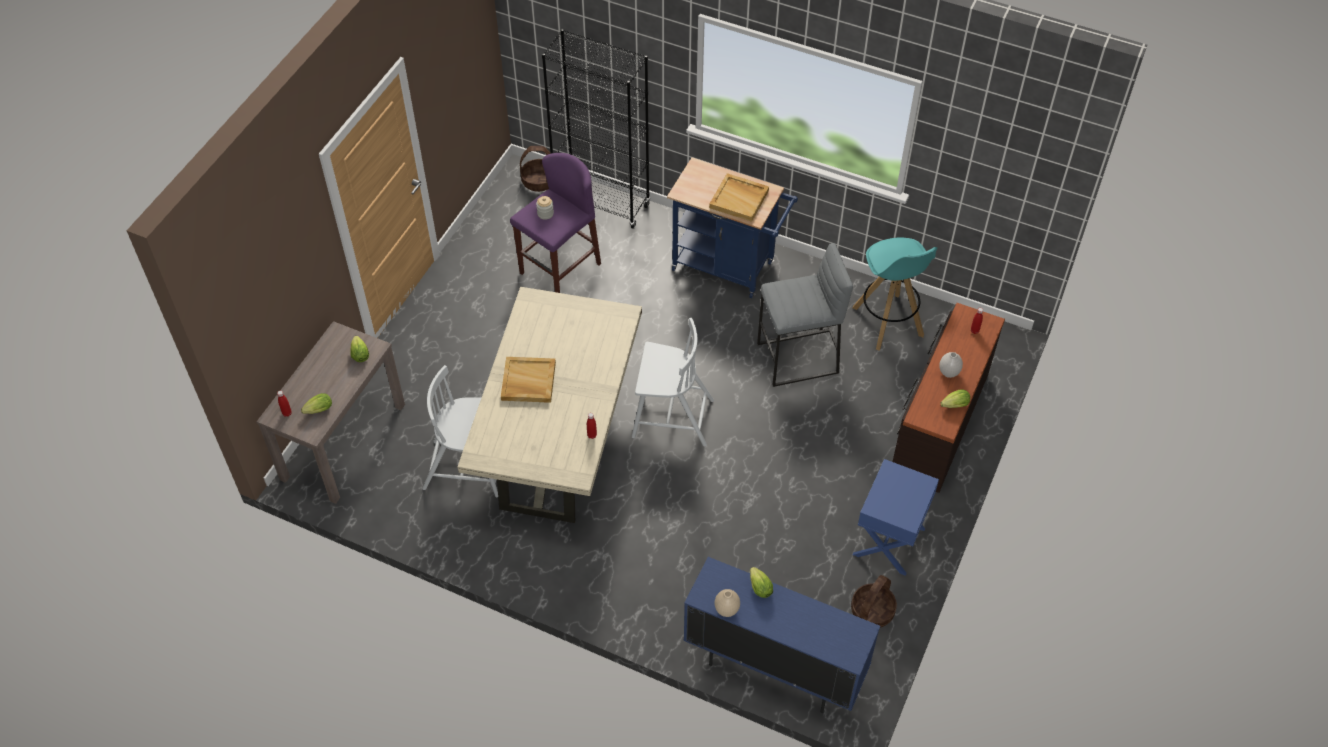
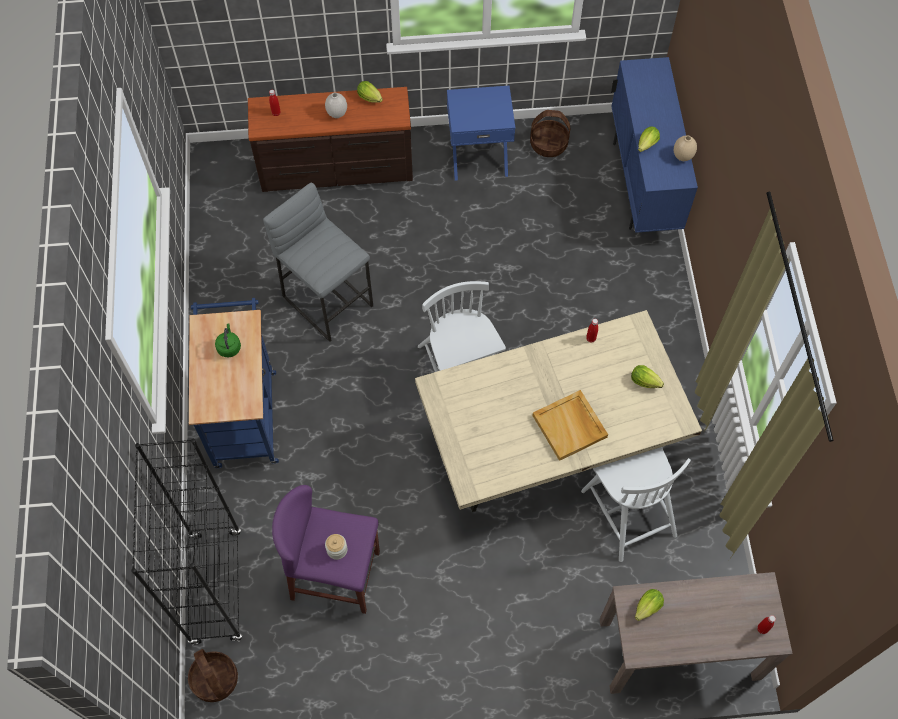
camera: 120 degrees left, 10 degrees up
(317, 410) = (737, 600): lettuce -> lettuce (646, 382)
(739, 199) = (229, 347): beige tray -> green kettle
(888, 322) = (241, 248): turquoise stool -> none

